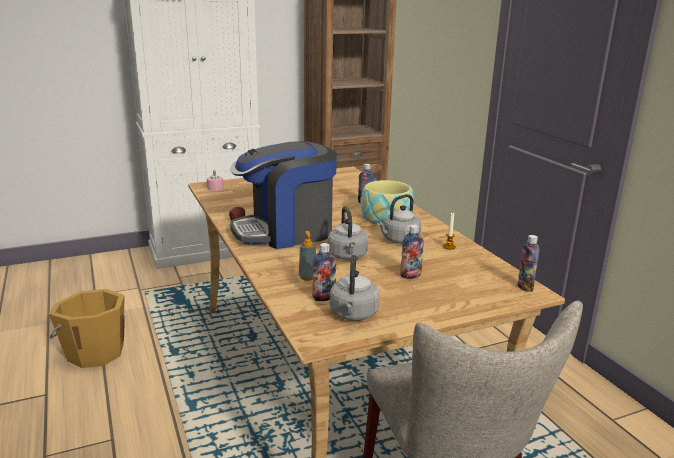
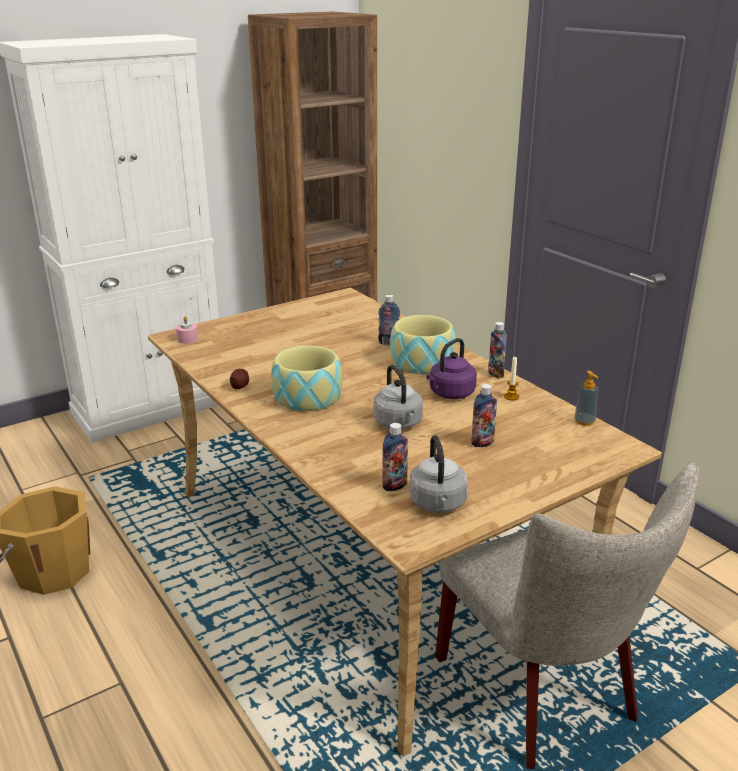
camera: 10 degrees left, 5 degrees up
(285, 231) = (308, 397): coffee machine -> bowl
(307, 277) = (363, 459): soap dispenser -> soap dispenser (584, 421)
(399, 240) = (450, 394): grey kettle -> purple kettle
(525, 287) = (614, 442): bottle -> bottle (495, 374)

